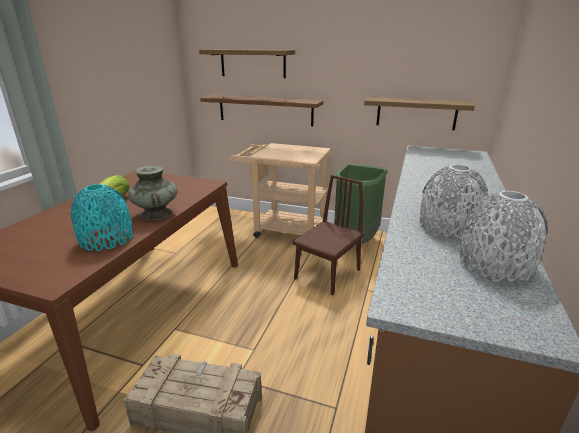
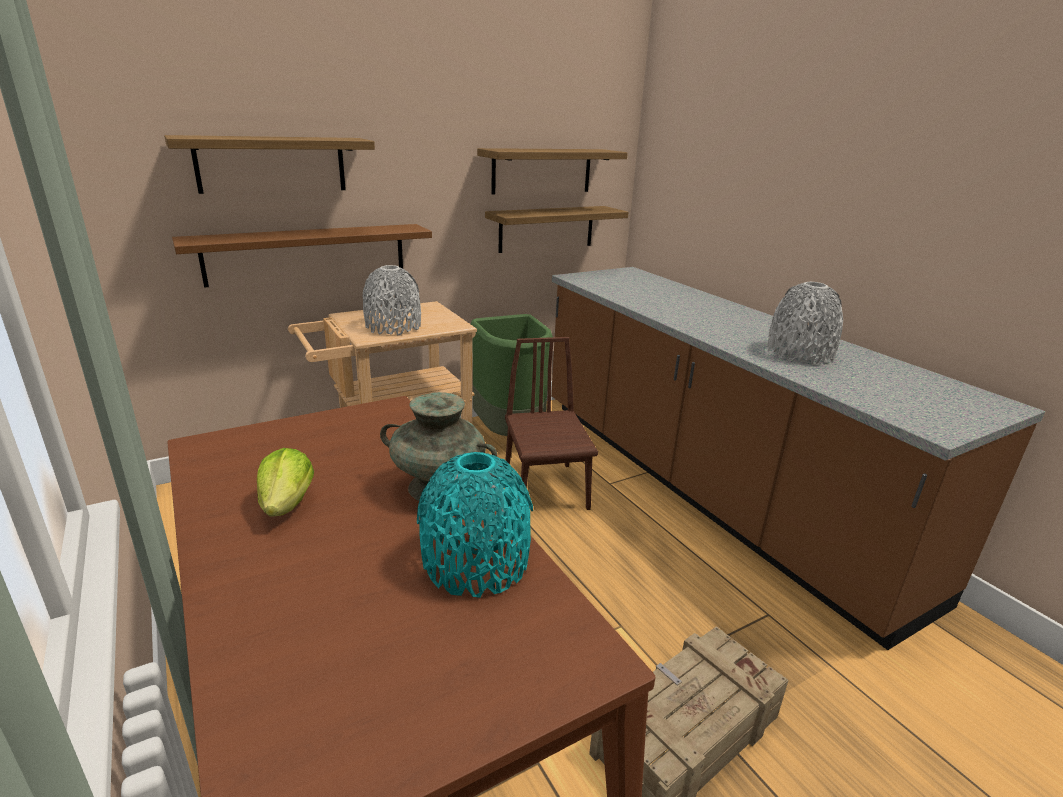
camera: 50 degrees left, 0 degrees up
(415, 72) = (542, 171): none -> shelf
(494, 264) = (888, 371): grey vase -> grey vase (393, 327)

